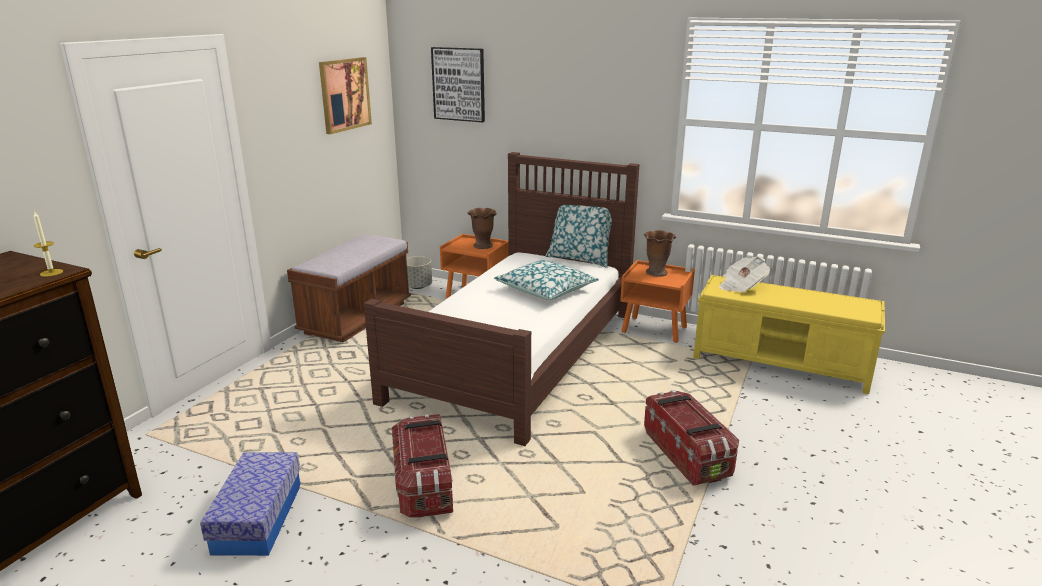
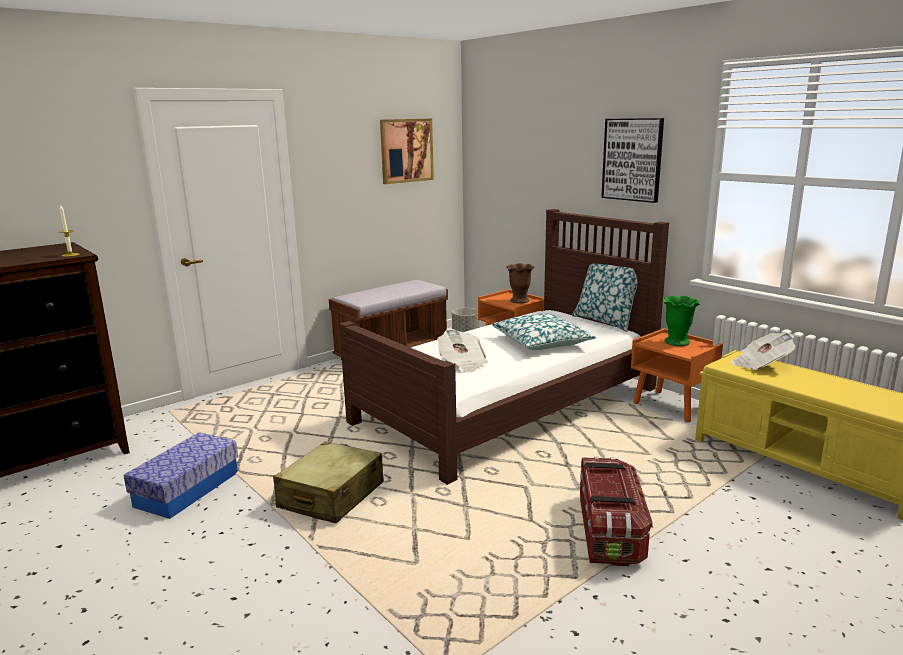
camera: 25 degrees right, 5 degrees down
(423, 485) = (331, 496): storage box -> beige suitcase
(459, 84) = (513, 143): picture -> picture (632, 159)
(495, 325) = (462, 364): none -> newspaper
(657, 272) = (677, 342): brown vase -> green vase

